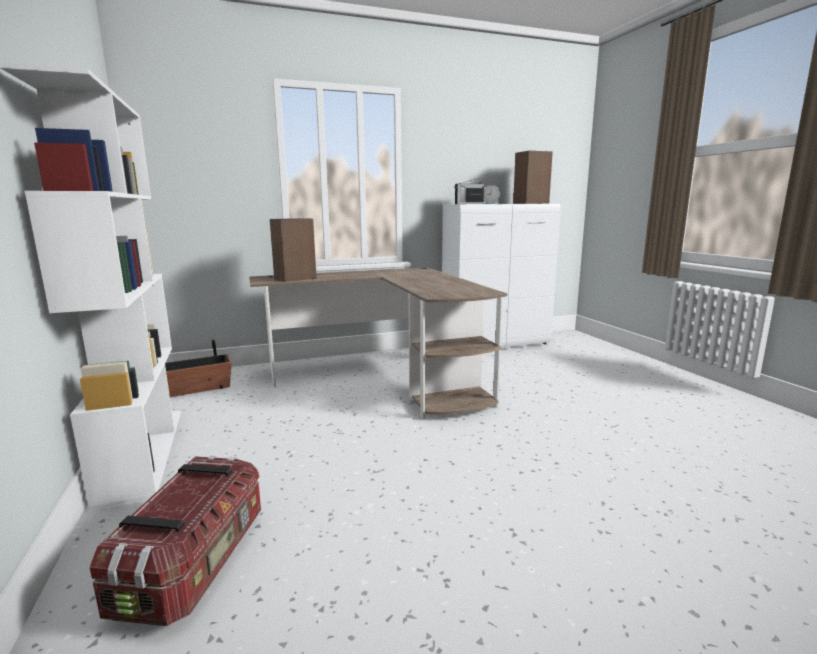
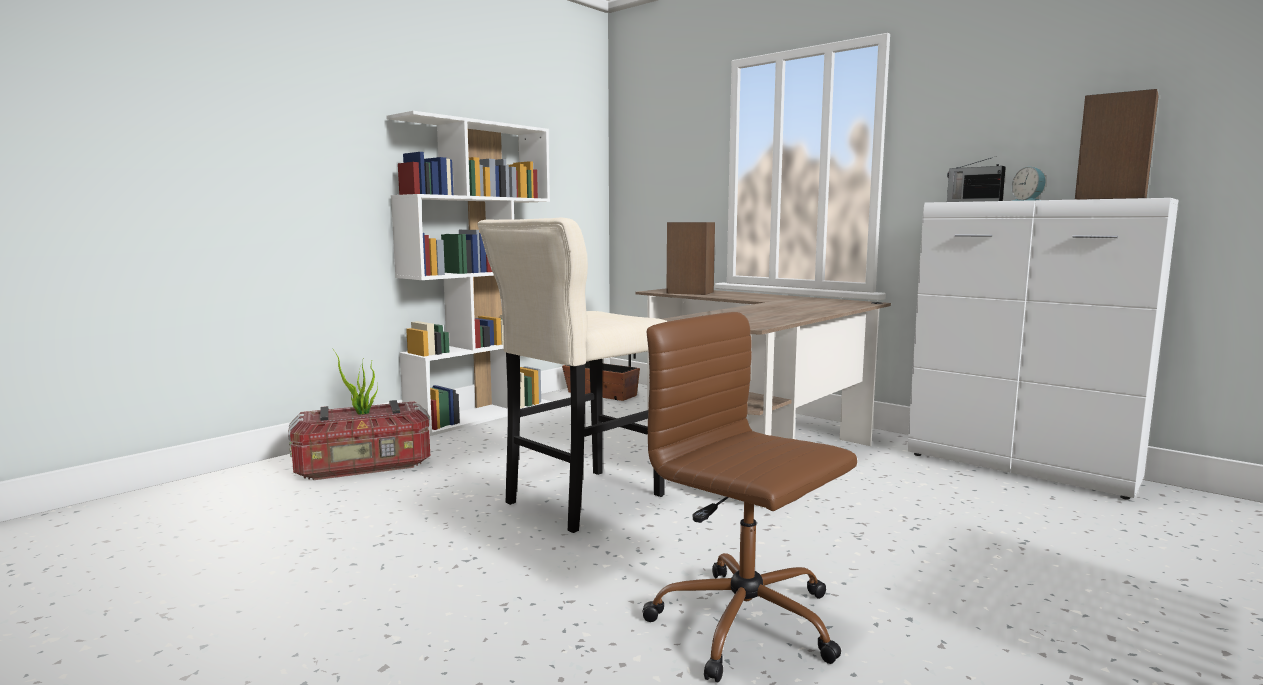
camera: 60 degrees right, 5 degrees down
(181, 498) = (361, 413): none -> potted plant
(435, 459) = (579, 501): none -> beige stool
(646, 455) = (748, 624): none -> brown office chair

